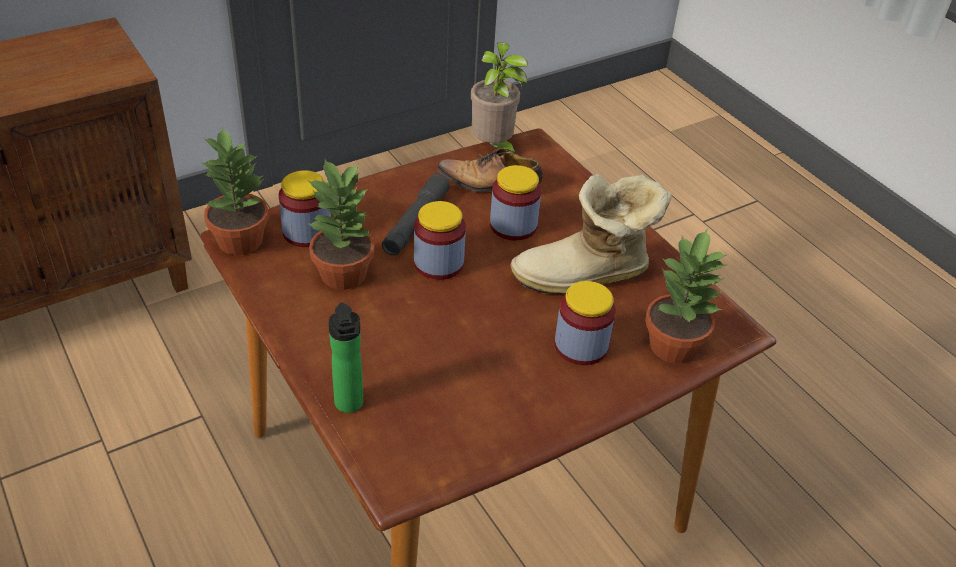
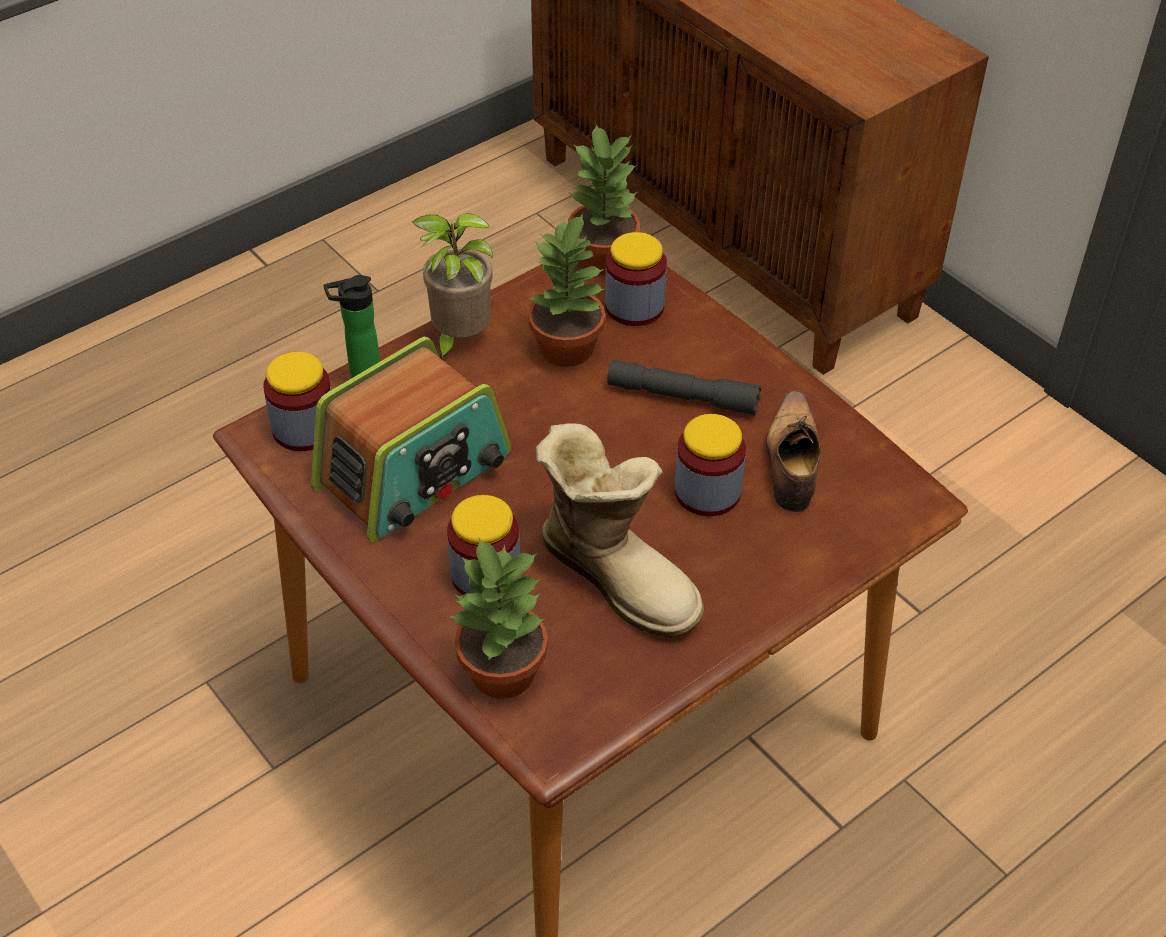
camera: 85 degrees right, 5 degrees up
(438, 263) = (608, 427): jar -> jar (304, 429)
(466, 378) = (414, 472): none -> radio
(494, 148) = (883, 457): potted plant -> potted plant (459, 339)
(585, 277) = (619, 574): boot -> boot turned 150 degrees clockwise

